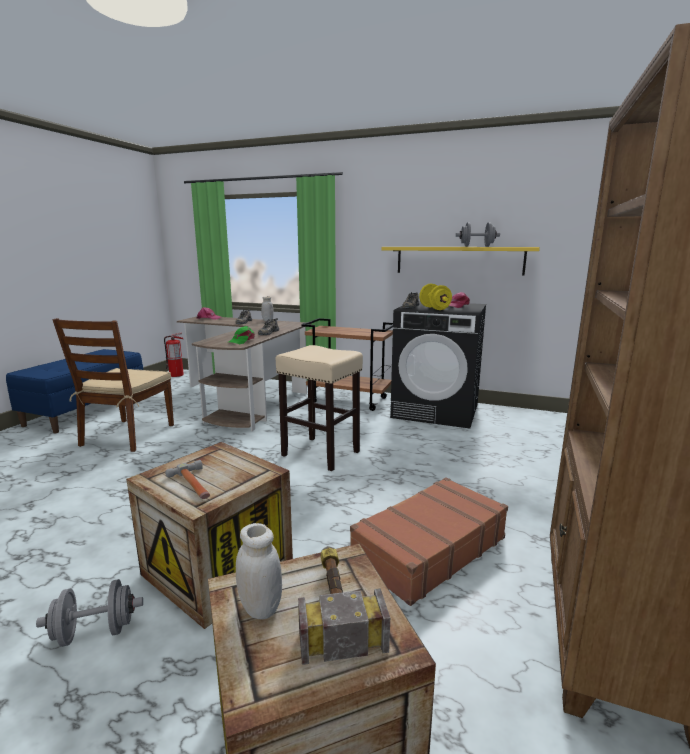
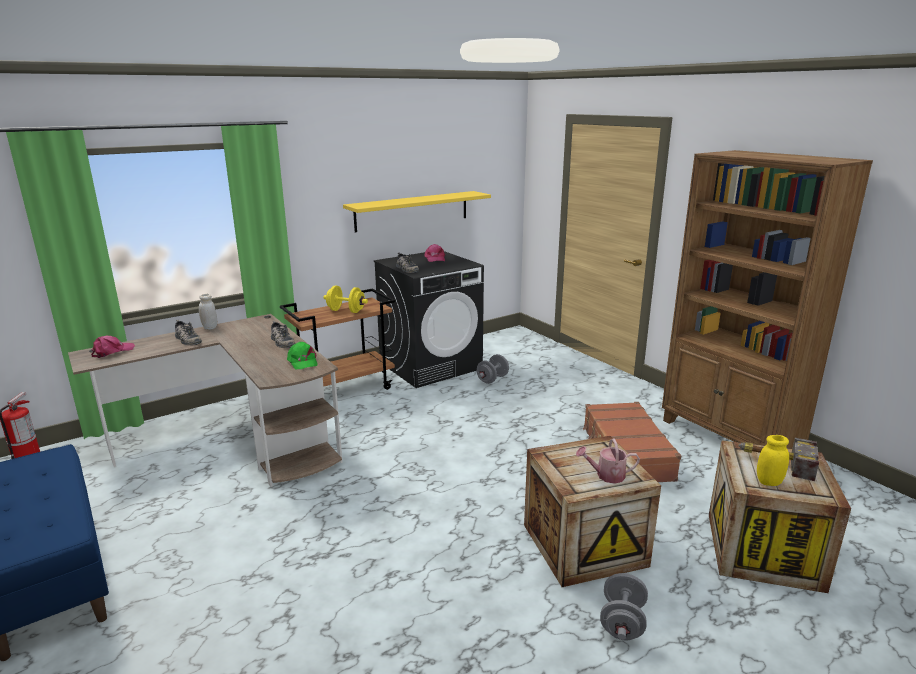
camera: 55 degrees left, 5 degrees up
(128, 435) = (223, 550): brown chair -> none
(194, 485) = (606, 475): hammer -> watering can
(260, 607) = (769, 482): white jar -> yellow jar
(321, 453) = (445, 443): beige stool -> none
(434, 308) = (433, 266): yellow dumbbell -> yellow dumbbell (346, 311)
(476, 246) = (434, 197): grey dumbbell -> grey dumbbell (492, 379)

